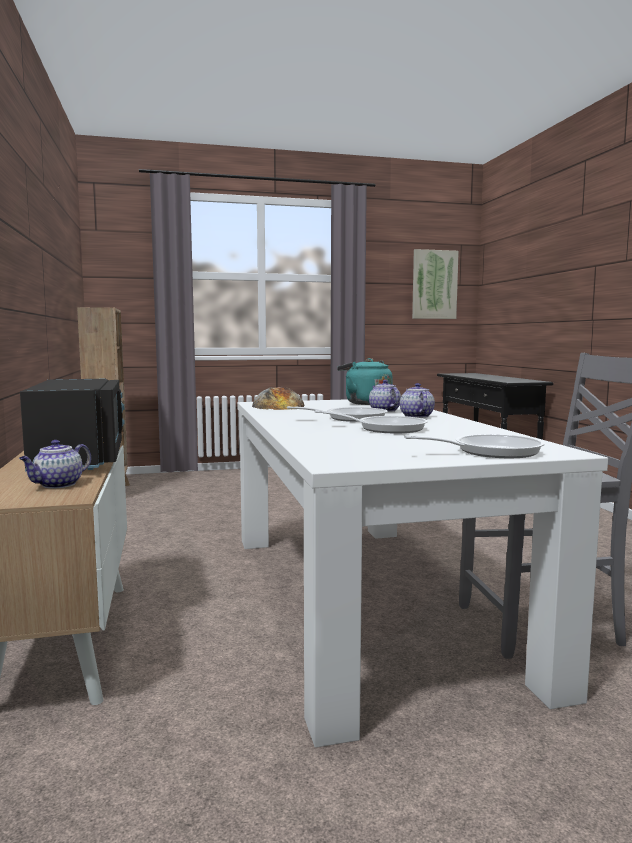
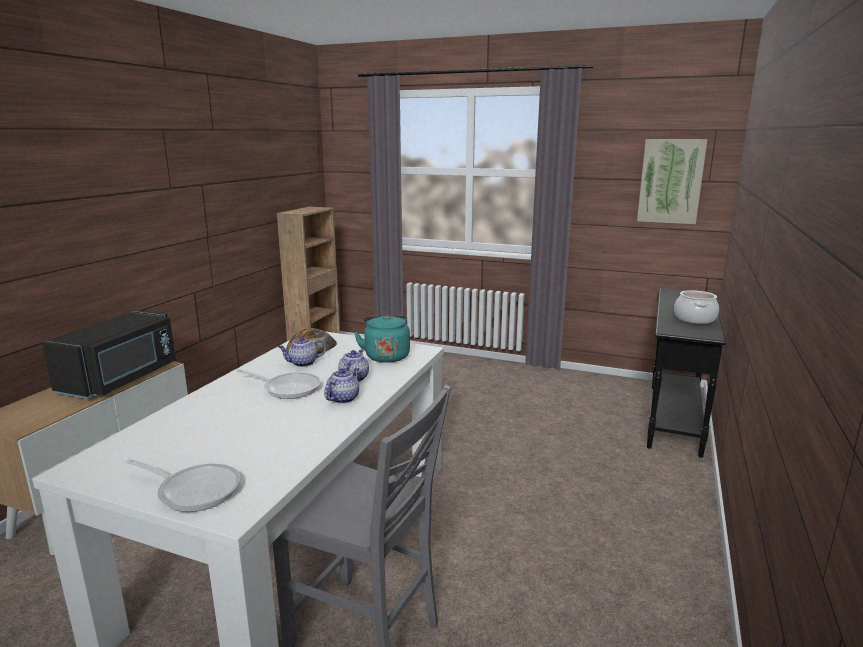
camera: 35 degrees right, 10 degrees up
(57, 485) = (47, 410): teapot -> teapot (303, 363)
(385, 428) = (255, 417): frying pan -> none
(505, 378) = (694, 319): none -> cooking pot

